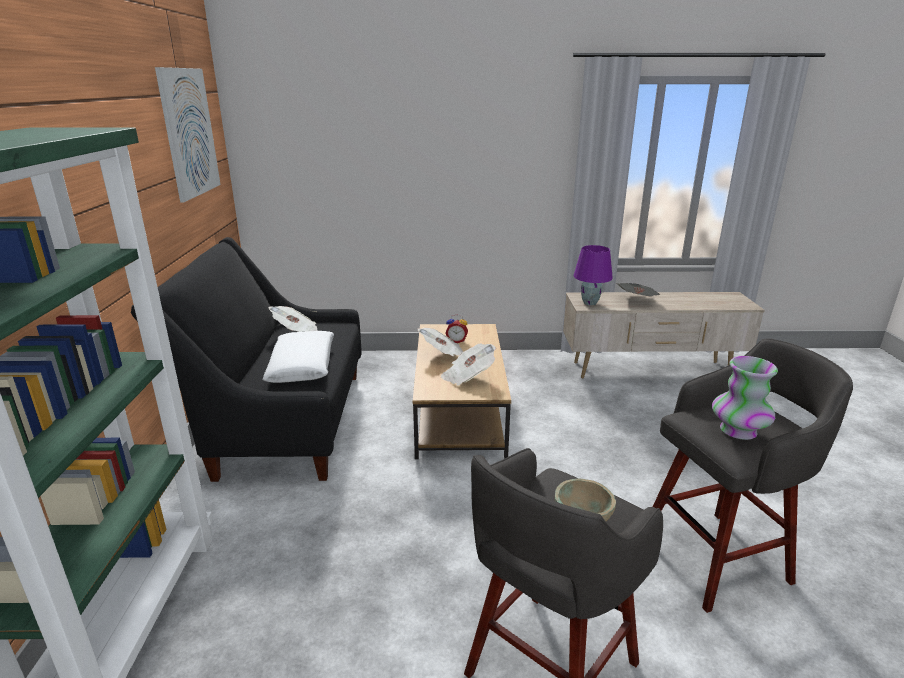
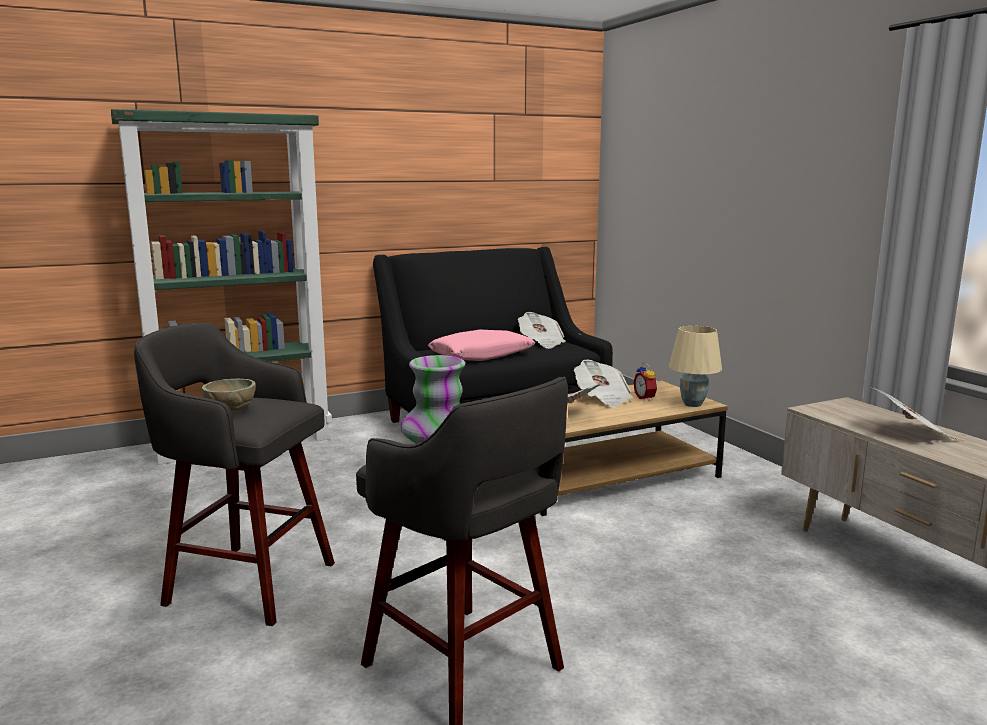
camera: 65 degrees right, 10 degrees down
(189, 133) = (524, 147): picture -> none
(302, 366) = (481, 356): white pillow -> pink pillow
(484, 331) = (693, 404): none -> beige table lamp
(590, 303) = (831, 411): purple table lamp -> none

